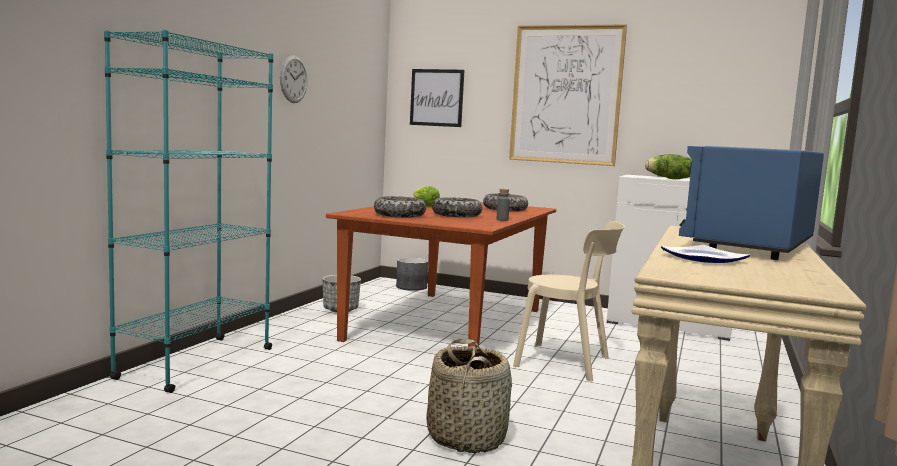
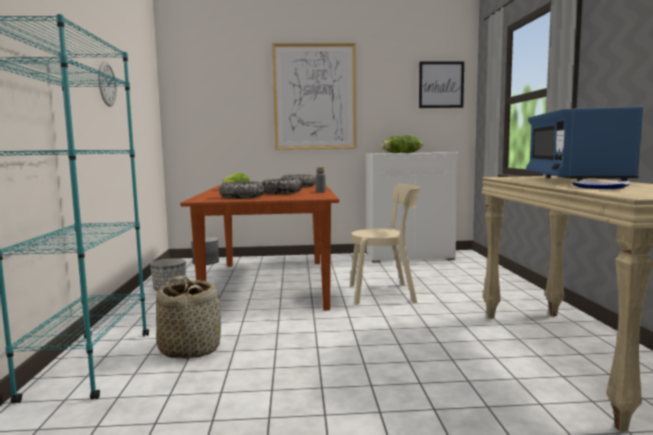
camera: 25 degrees left, 0 degrees up
(436, 97) = (207, 103): picture -> picture (441, 85)
(467, 437) = (395, 364): basket -> basket (190, 348)

